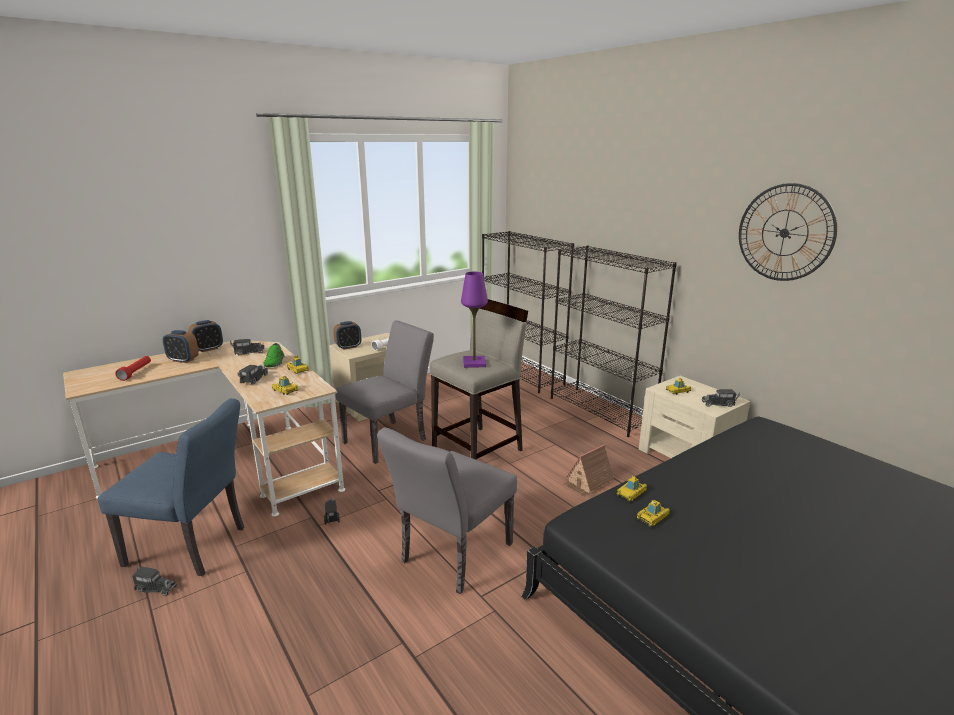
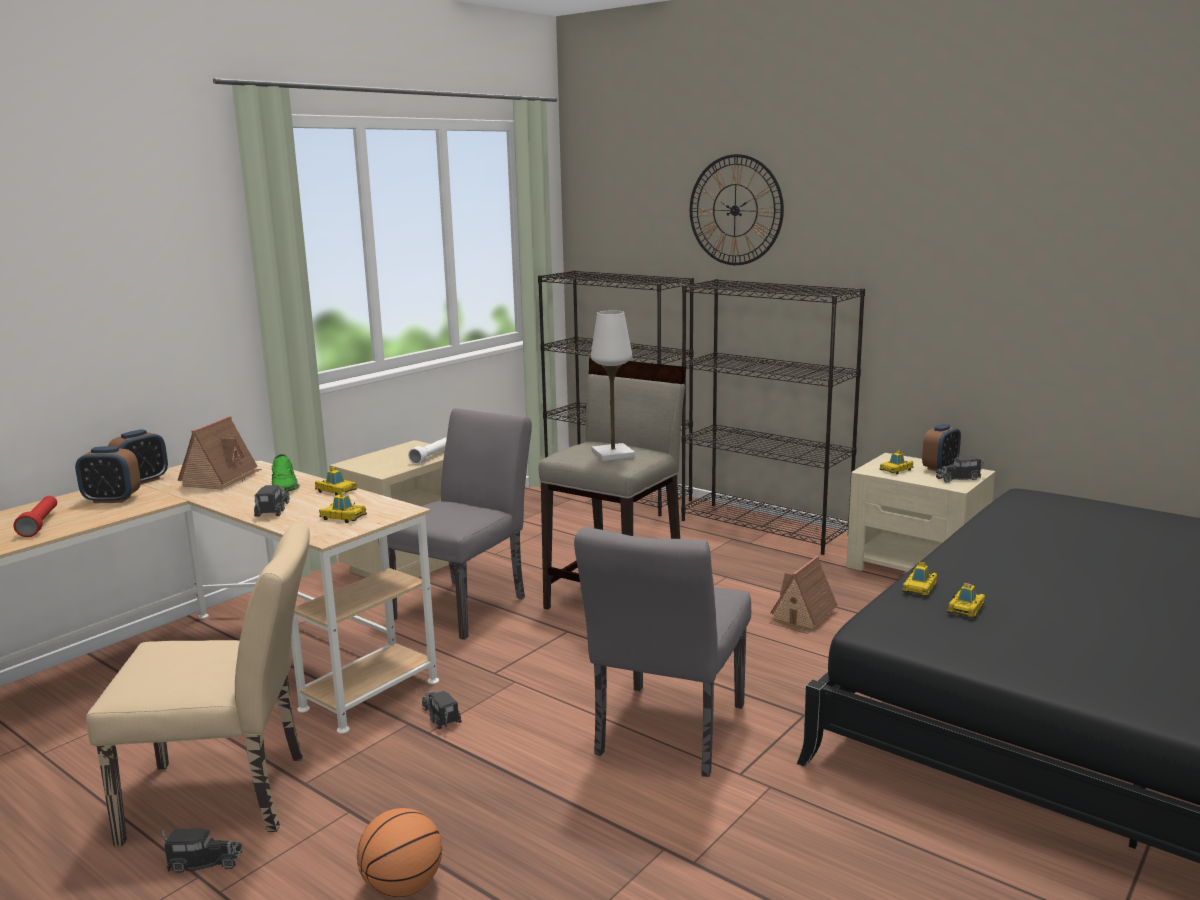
camera: 15 degrees left, 5 degrees down
(194, 547) = (231, 797): blue chair -> beige chair
(243, 631) = (403, 886): none -> basketball
(248, 352) = (222, 478): toy truck -> toy house
(348, 347) = (366, 464): alarm clock -> alarm clock (940, 468)
(474, 363) = (612, 454): purple table lamp -> white table lamp
(784, 233) = (1018, 231): wall clock -> wall clock (735, 210)

